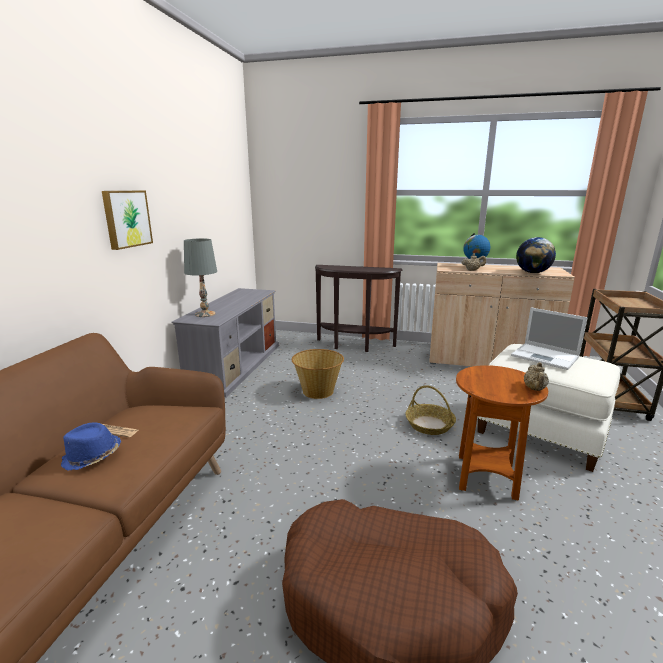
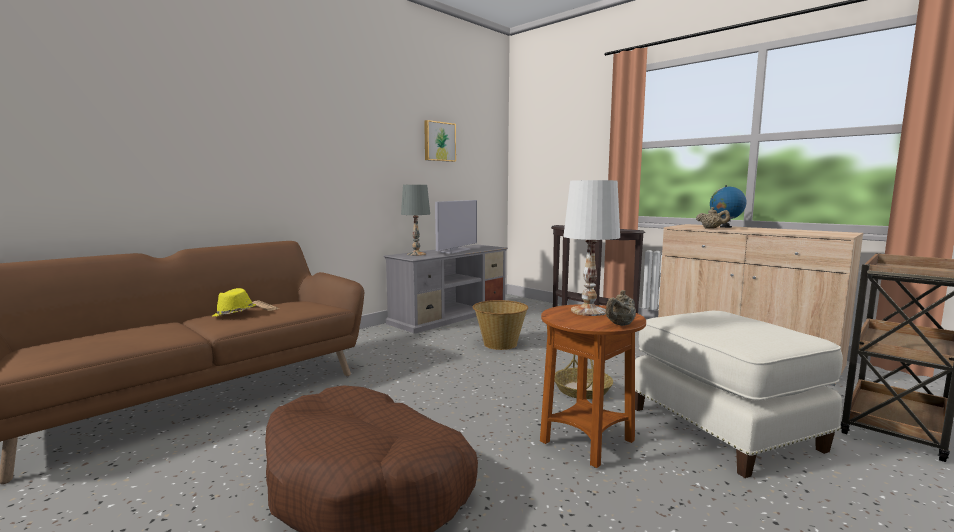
camera: 30 degrees right, 10 degrees down
(92, 457) = (234, 314): blue hat -> yellow hat
(126, 218) = (348, 160): picture -> picture (439, 141)
(235, 302) = (455, 251): none -> television
(489, 376) = (589, 311): none -> white table lamp
(533, 272) = (795, 233): globe -> none
(546, 357) = (725, 319): laptop -> none

